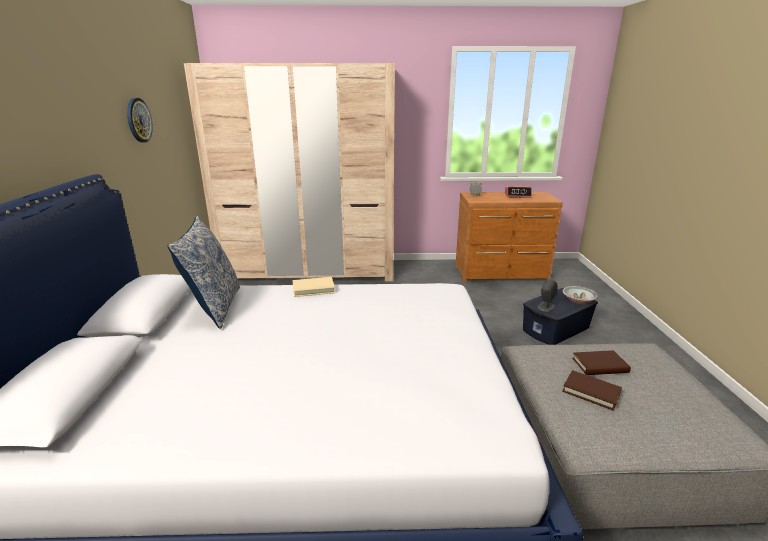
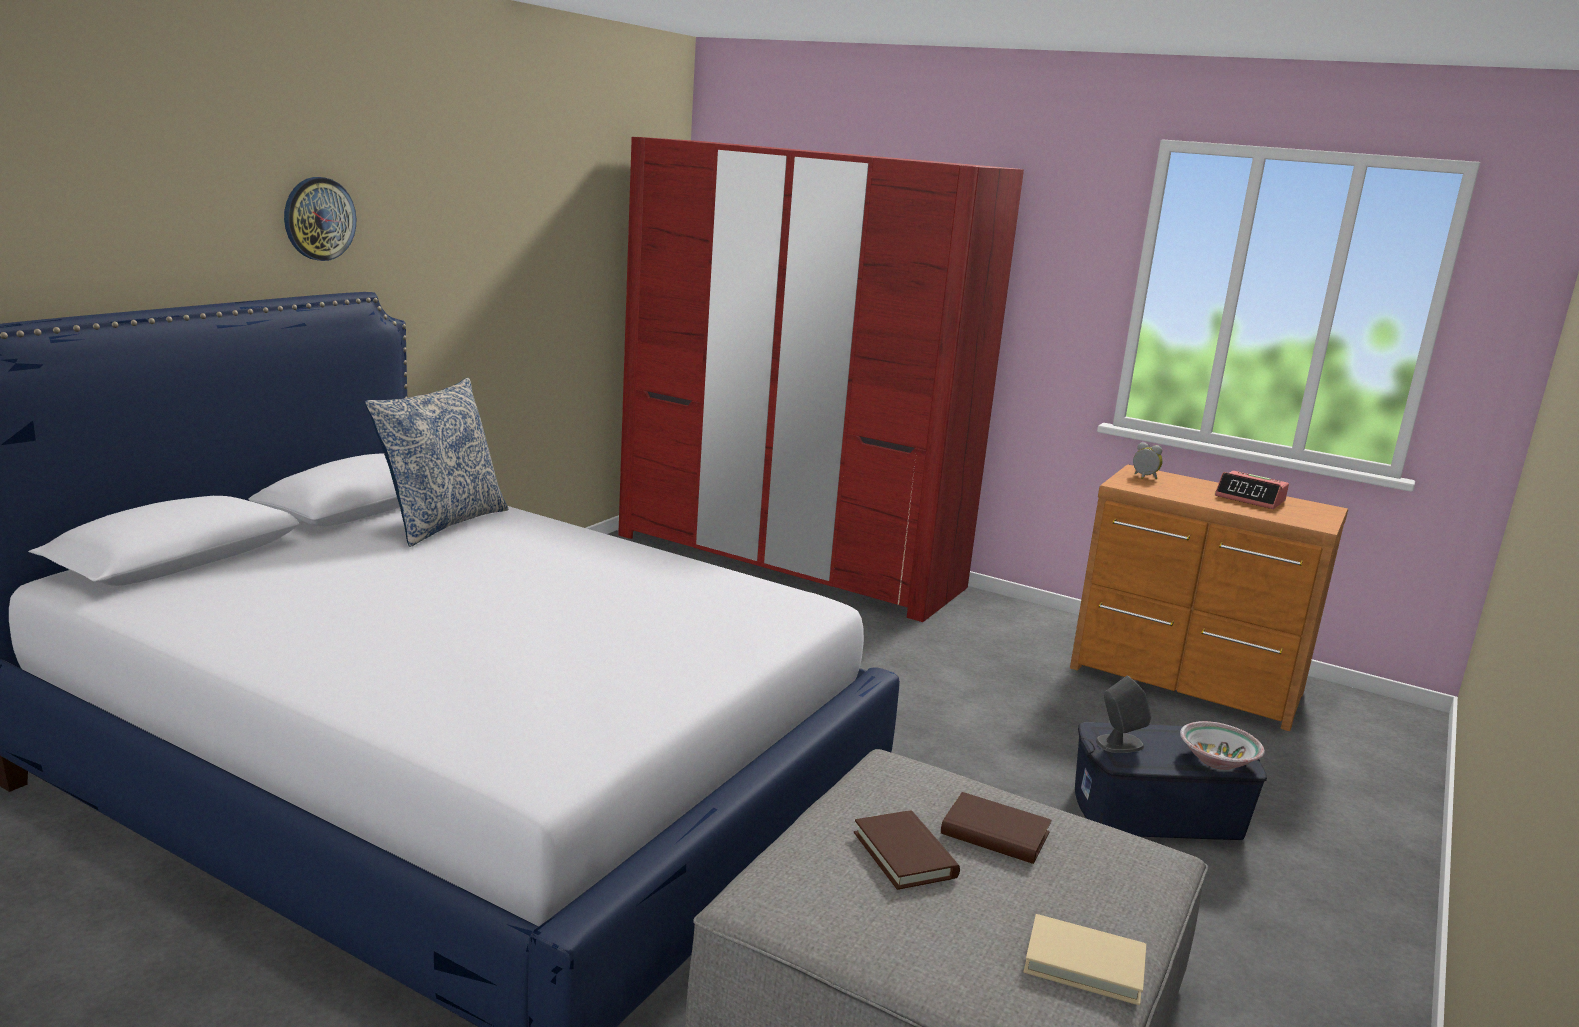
camera: 30 degrees right, 5 degrees down
(138, 120) = (499, 223): wall clock -> wall clock (319, 219)
(310, 271) = (788, 561): beige wardrobe -> red wardrobe
(313, 289) = (602, 541): beige book -> beige book (1084, 964)

